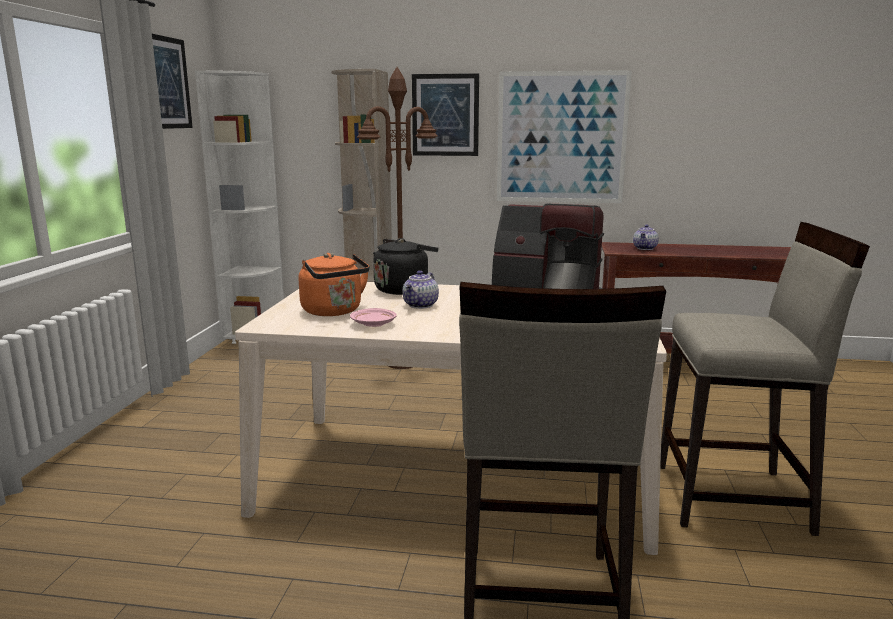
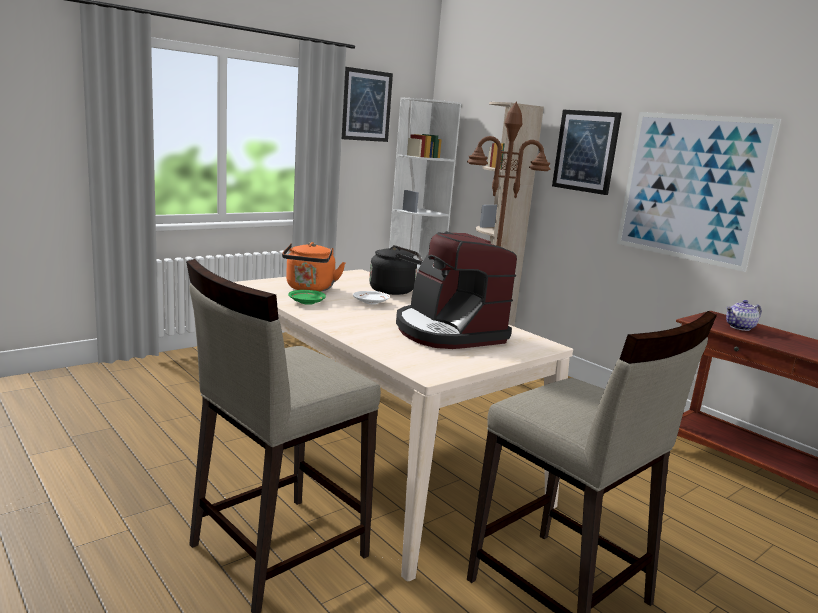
camera: 40 degrees right, 0 degrees up
(373, 324) = (306, 302): pink plate -> green plate
(421, 305) = (371, 302): teapot -> white plate

